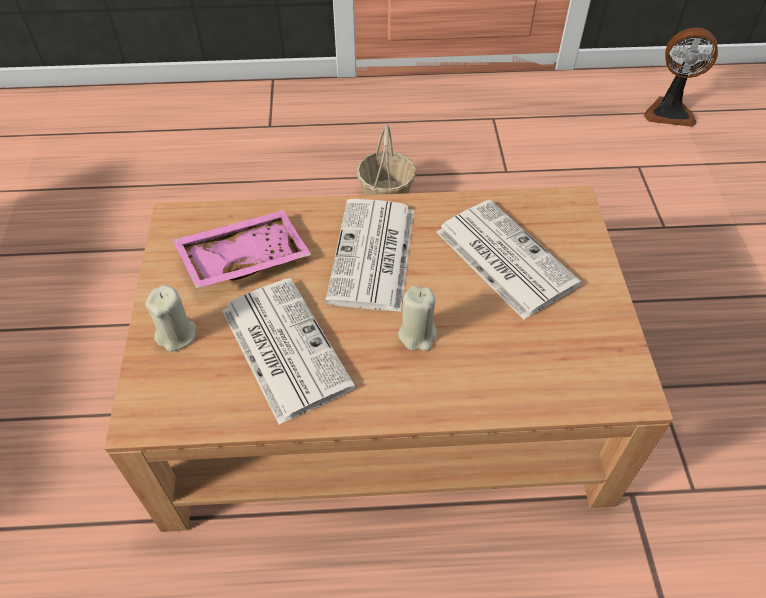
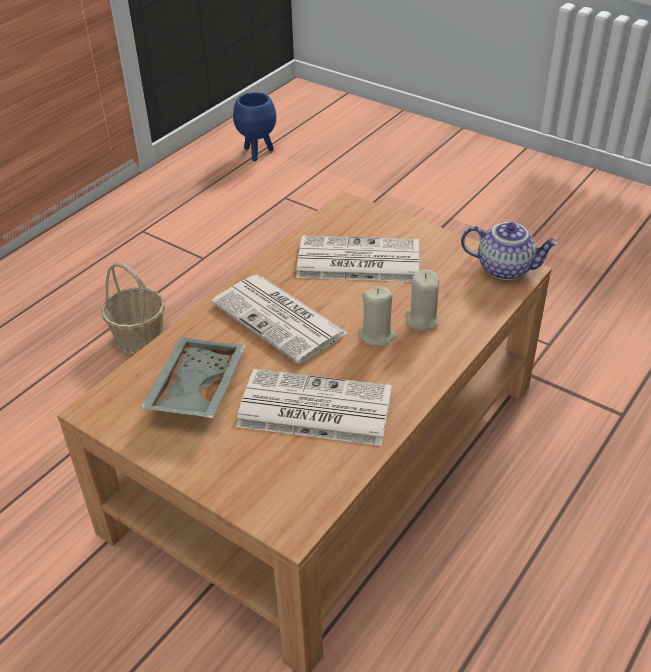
camera: 50 degrees left, 10 degrees down
(177, 334) = (229, 465): beige candle -> beige candle (422, 320)
(244, 257) = (195, 388): pink tray -> grey tray
(624, 378) = (505, 268): none -> teapot
(669, 111) = (257, 153): fan -> blue planter

